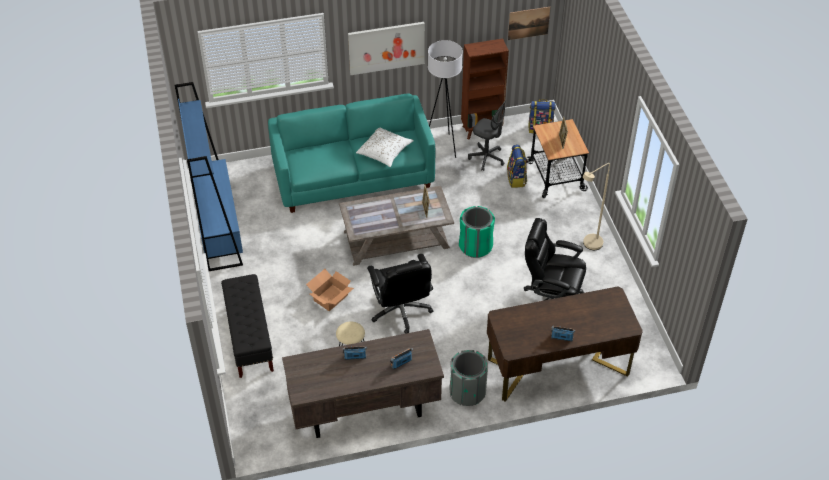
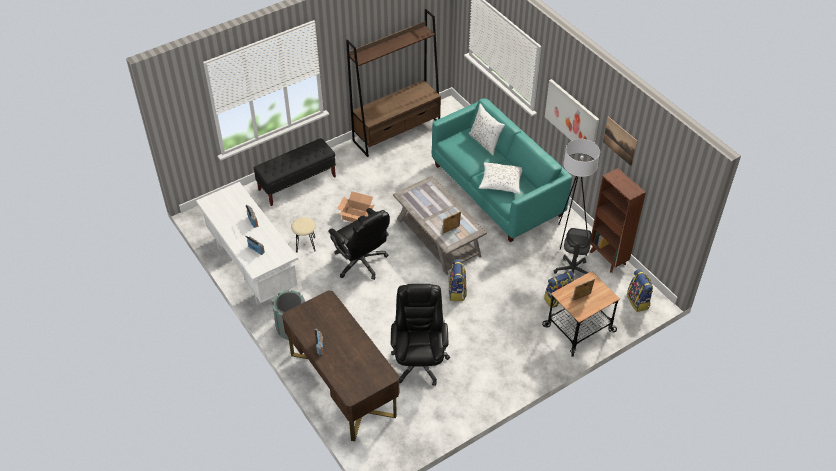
camera: 70 degrees right, 0 degrees up
(219, 229) = (397, 132): blue bookcase -> brown bookcase
(319, 146) = (485, 142): none -> white pillow
(364, 410) = (252, 268): brown desk -> white desk
(401, 311) = (361, 262): black office chair -> black office chair turned 90 degrees counterclockwise
(475, 246) = (457, 292): green trash can -> backpack
(528, 23) = (671, 199): picture -> picture (620, 141)
(588, 245) = (500, 375): beige floor lamp -> none

